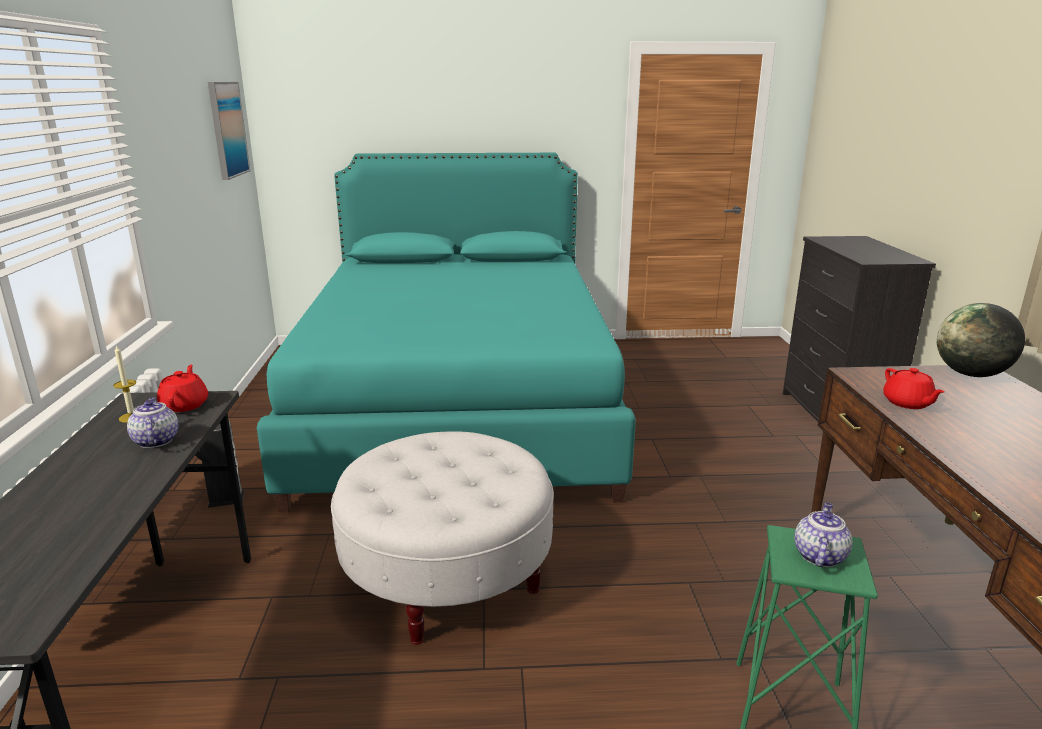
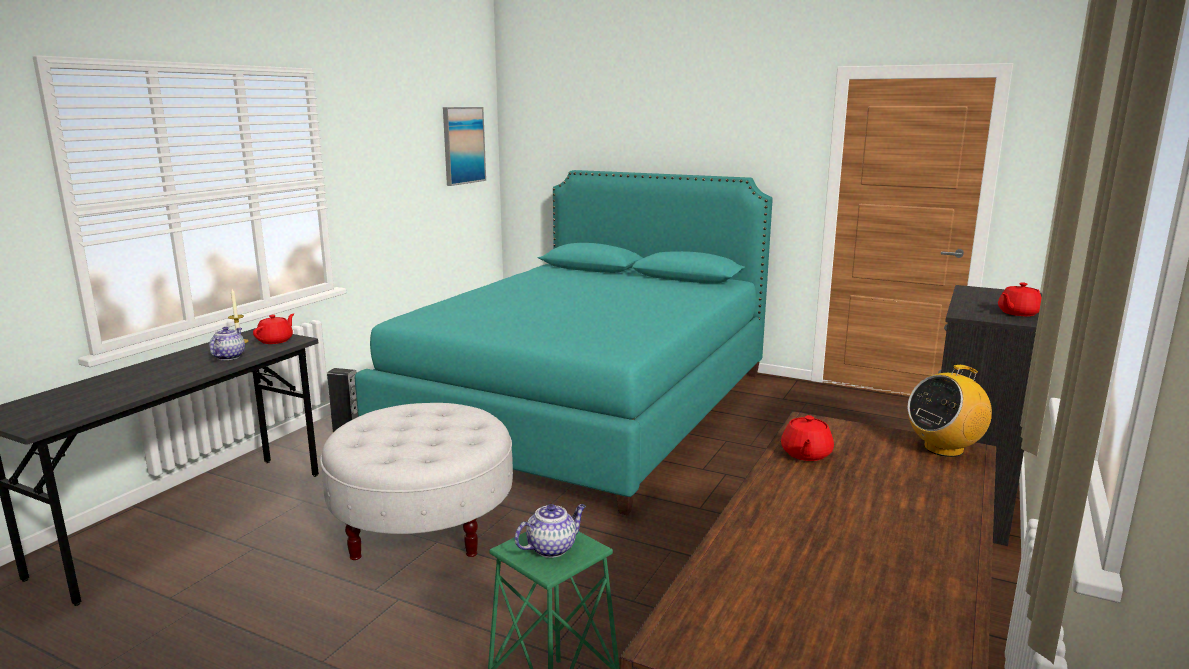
camera: 30 degrees right, 5 degrees down
(893, 254) = (1017, 313): none -> red teapot
(971, 374) = (944, 448): globe -> radio

